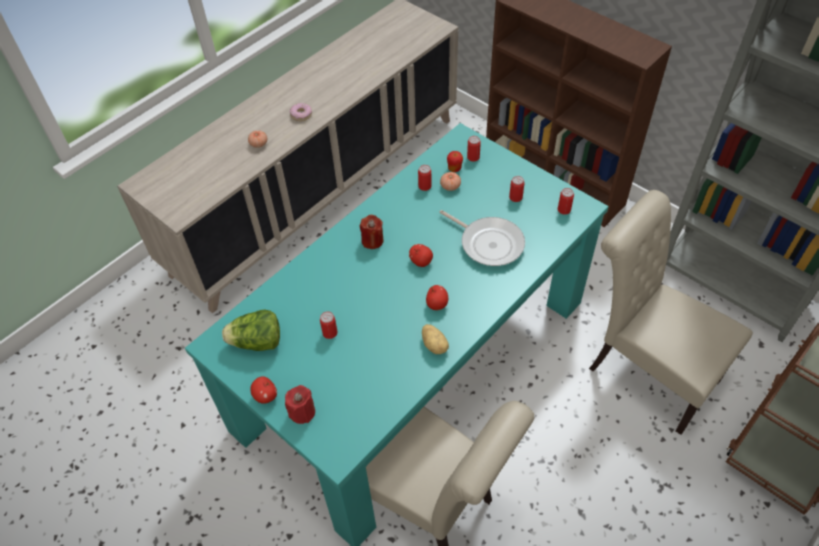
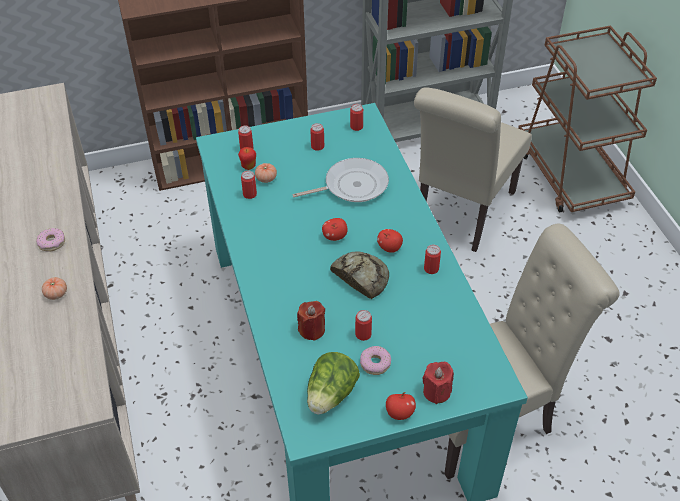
camera: 60 degrees left, 5 degrees down
(305, 355) = (375, 363): none -> donut
(372, 240) = (281, 258): red candle -> red candle (312, 330)
(390, 301) = (361, 277): none -> bread
(435, 345) = (431, 269): potato -> can
(645, 370) = (461, 214): beige chair -> beige chair turned 45 degrees counterclockwise

